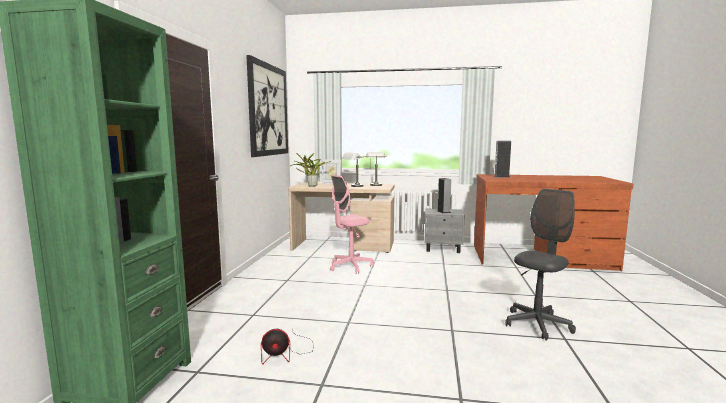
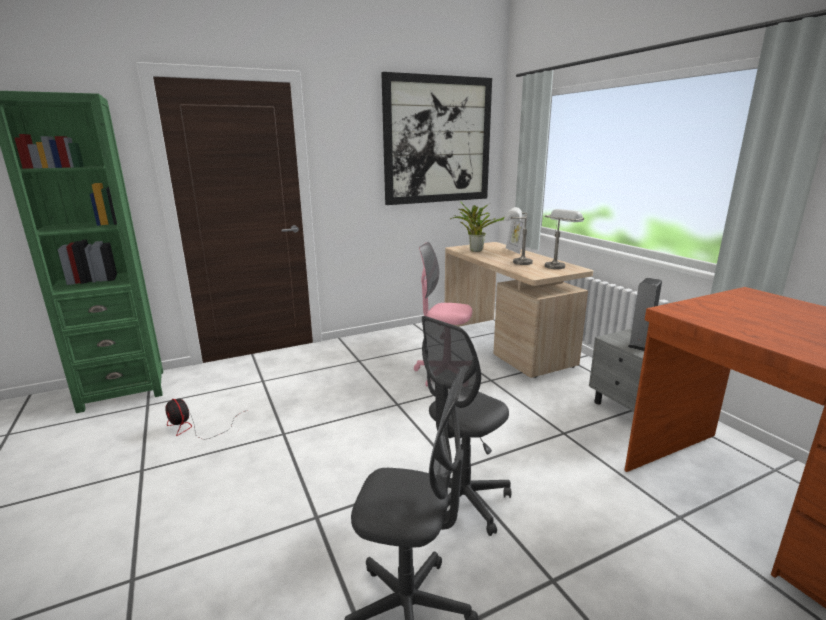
camera: 55 degrees right, 10 degrees up
(473, 295) = (462, 502): none -> grey office chair
(501, 177) = (755, 308): speaker -> none

